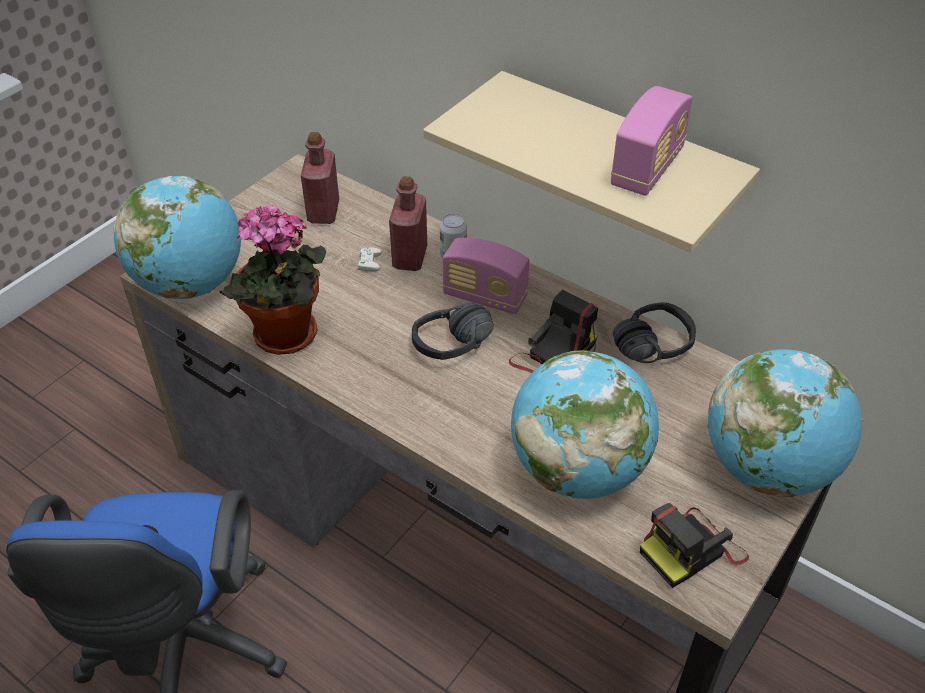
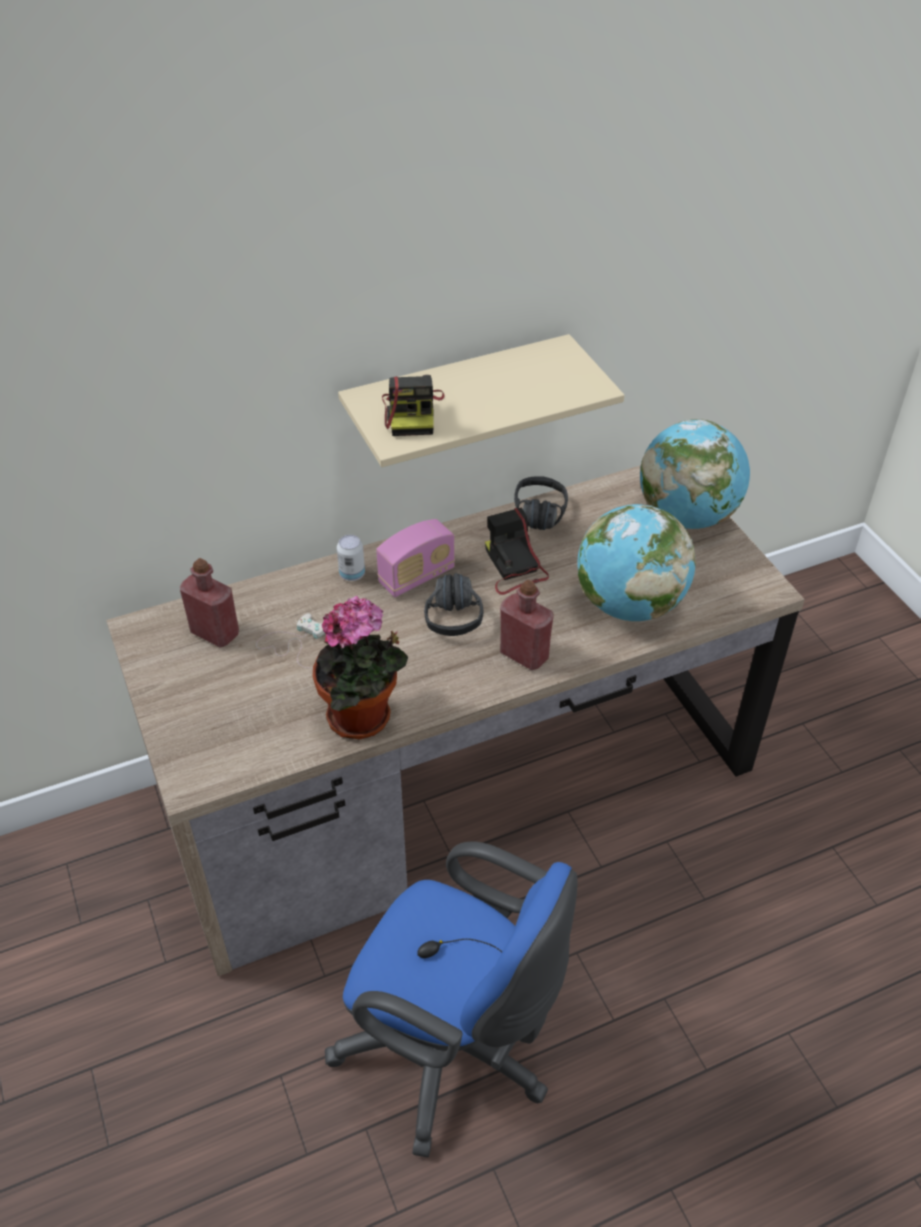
camera: 60 degrees left, 0 degrees up
(191, 284) = (232, 762): globe -> none
(410, 257) = (330, 601): red bottle -> red bottle (524, 654)
(647, 168) = (530, 377): radio -> none
(691, 550) = (729, 582): camera -> camera (412, 413)

